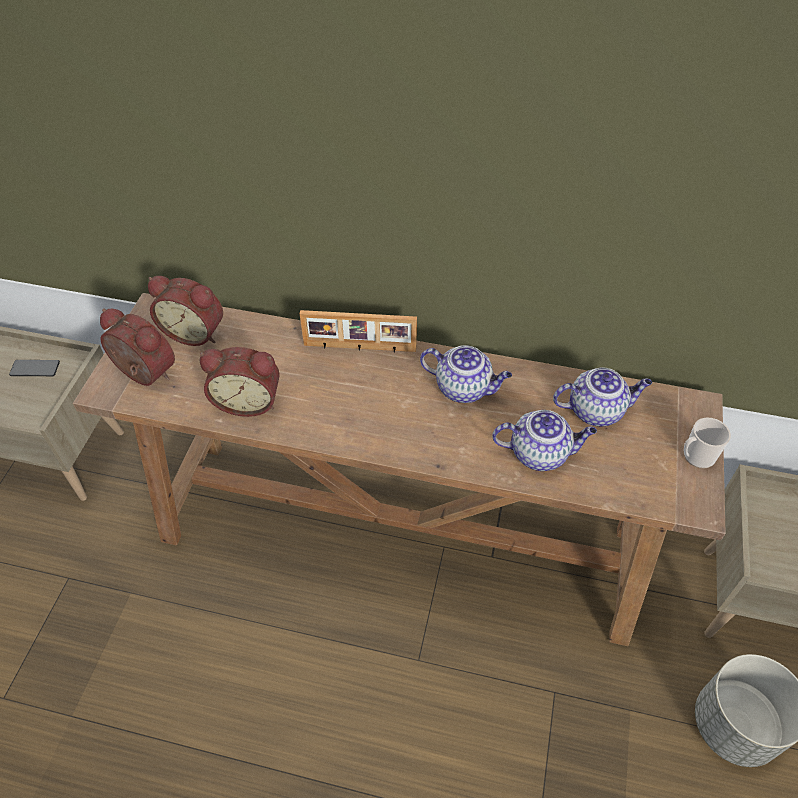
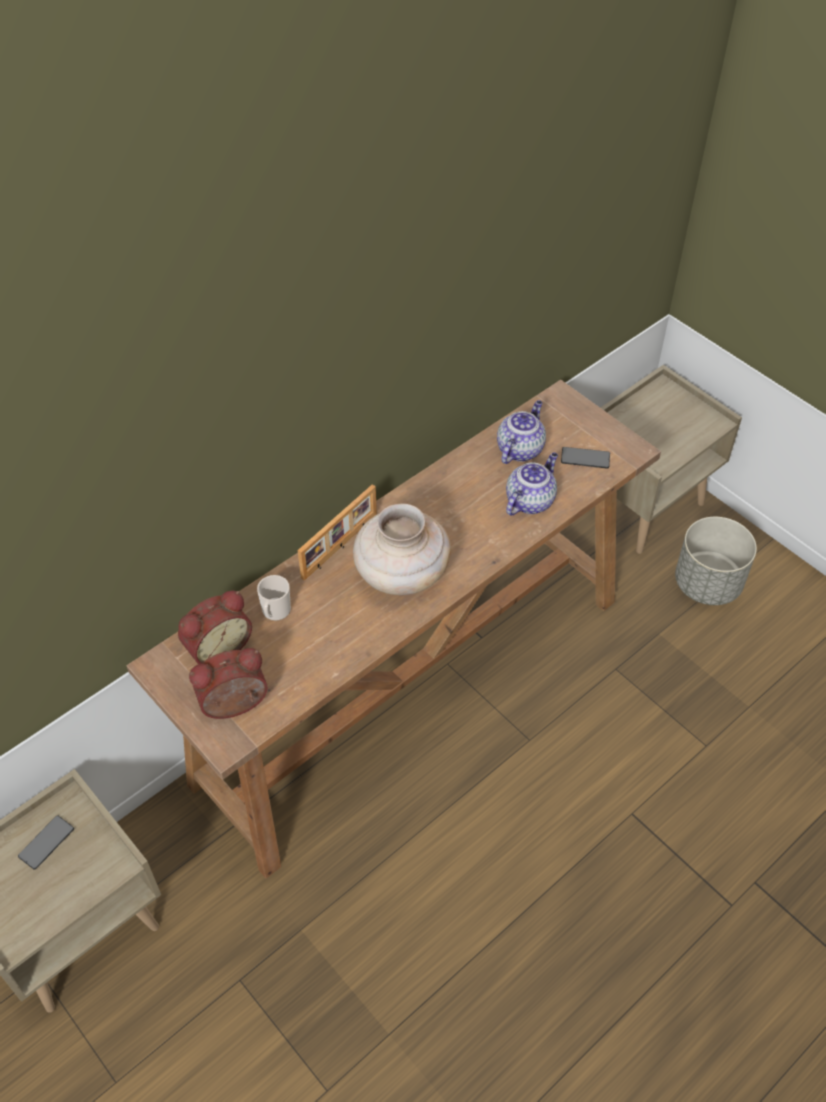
camera: 55 degrees left, 0 degrees up
(248, 400) = (331, 645): alarm clock -> none
(362, 406) = (401, 576): none -> beige vase
(464, 388) = (438, 507): teapot -> none
(641, 470) = (585, 458): none -> phone
(695, 456) = (597, 425): mug -> mug (275, 612)

